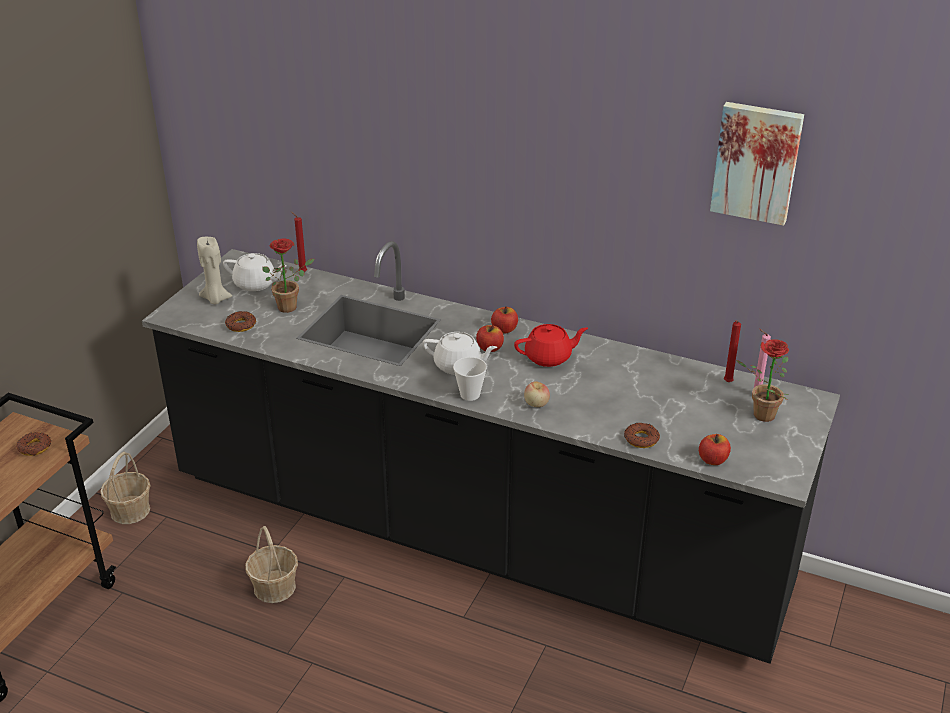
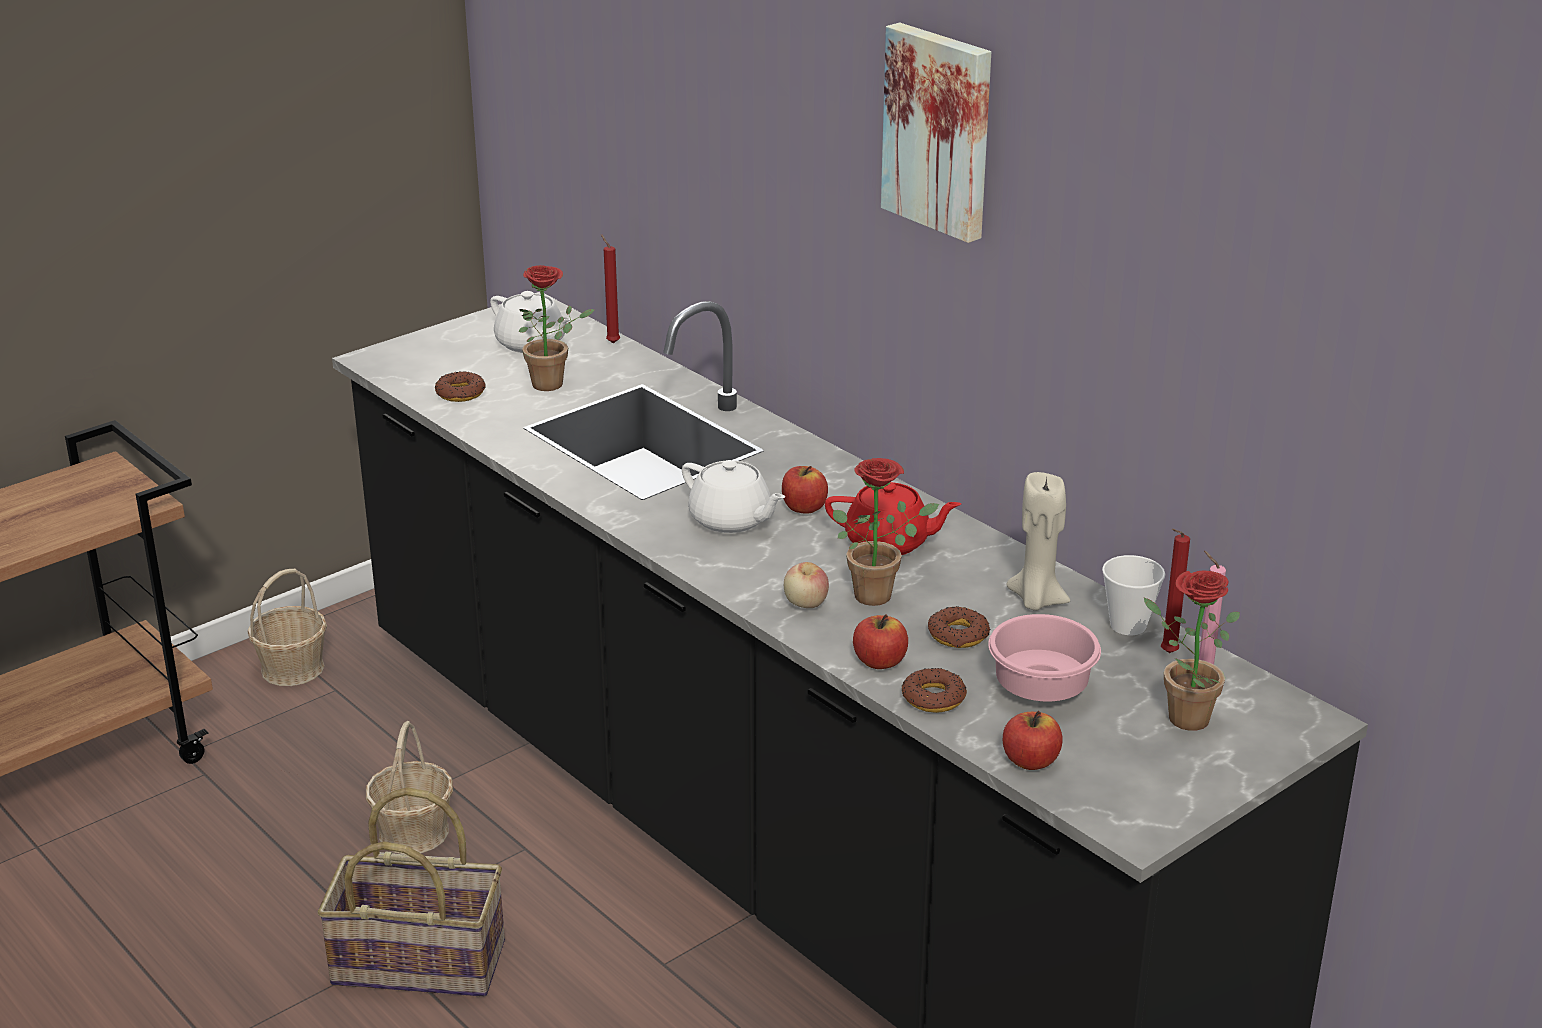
camera: 25 degrees right, 5 degrees down
(35, 447) = (104, 502): donut -> donut (958, 635)
(215, 299) = (456, 352): beige candle -> beige candle (1036, 600)
(331, 660) = (420, 961): none -> basket
(470, 395) = (712, 564): cup -> cup (1128, 625)
(504, 329) = (852, 487): apple -> apple (879, 661)
(568, 388) = (880, 594): none -> potted plant
(685, 418) = (1040, 686): none -> pink bowl
(756, 162) = (1243, 234): picture -> picture (940, 130)

